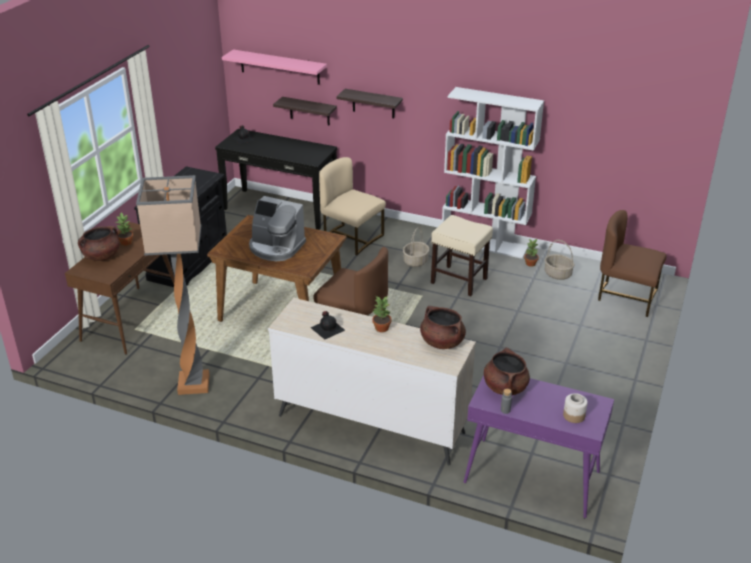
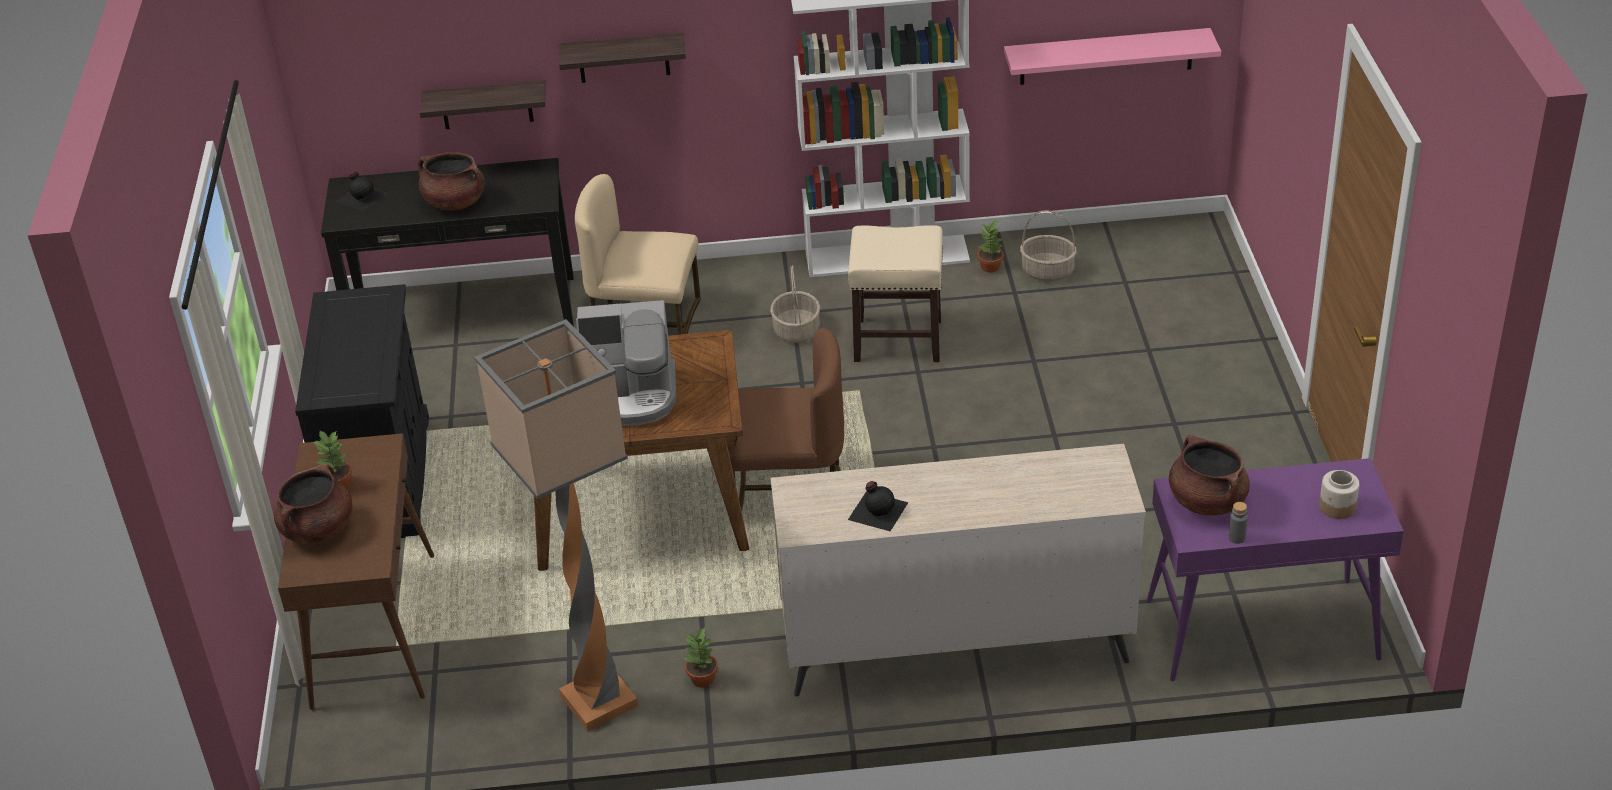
camera: 25 degrees left, 5 degrees up
(279, 67) = (409, 35): pink shelf -> pink shelf (1106, 56)
(381, 328) = (962, 477): potted plant -> potted plant (702, 679)
(441, 342) = (1075, 464): brown cooking pot -> brown cooking pot (454, 202)
(626, 297) = (1182, 274): brown chair -> none

